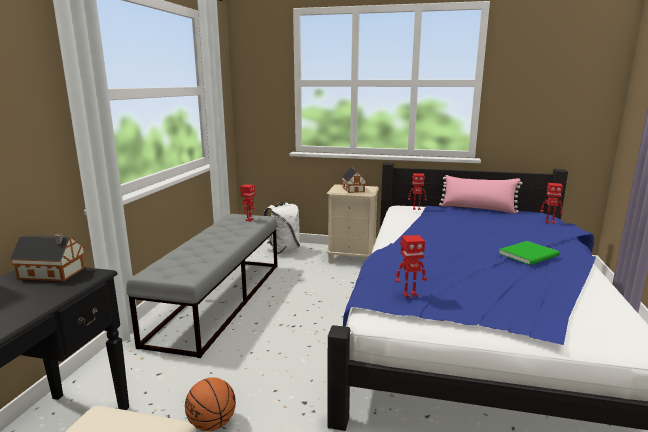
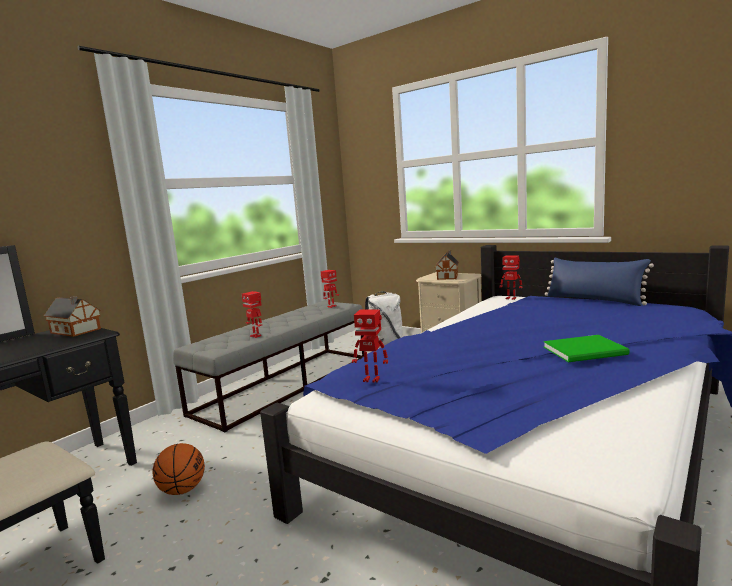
camera: 25 degrees right, 5 degrees down
(478, 209) = (594, 300): pink pillow -> blue pillow
(549, 222) = (681, 317): toy robot -> toy robot (256, 336)

